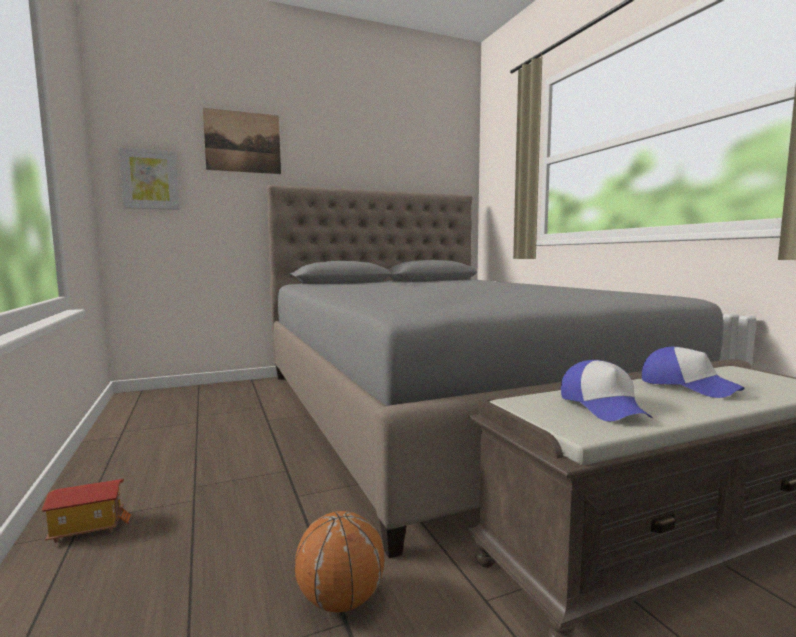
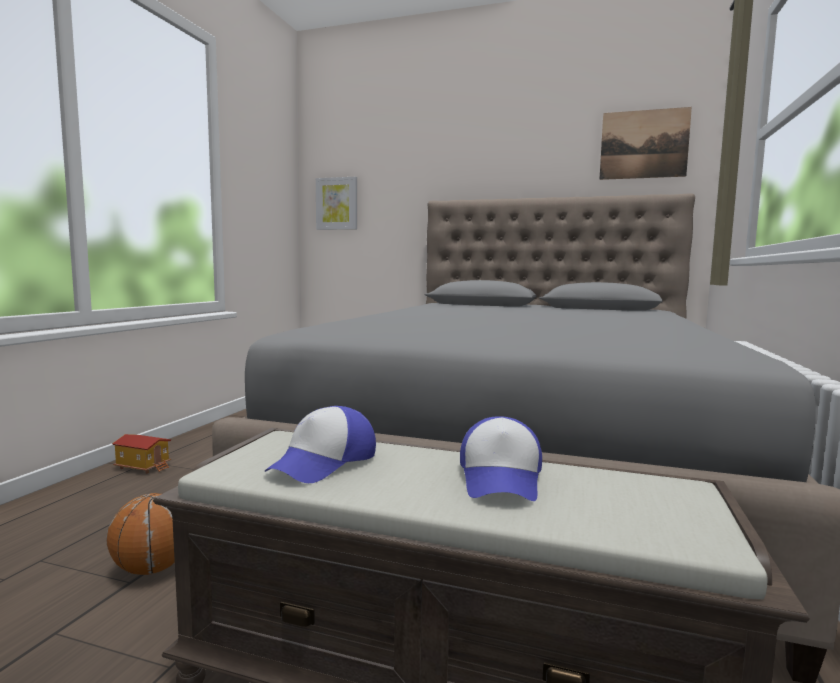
camera: 40 degrees right, 0 degrees up
(243, 142) = (413, 160): picture -> picture (644, 144)

